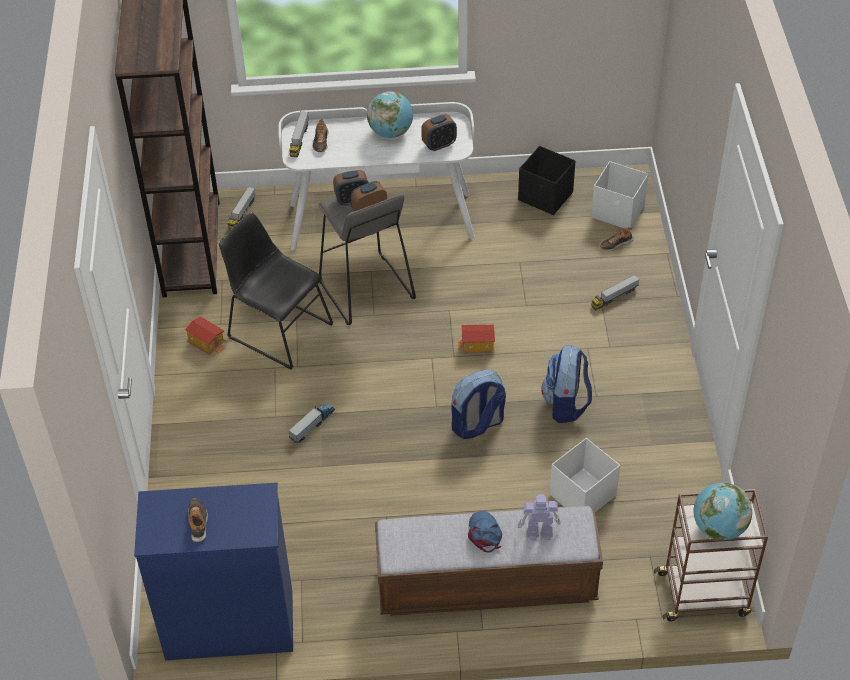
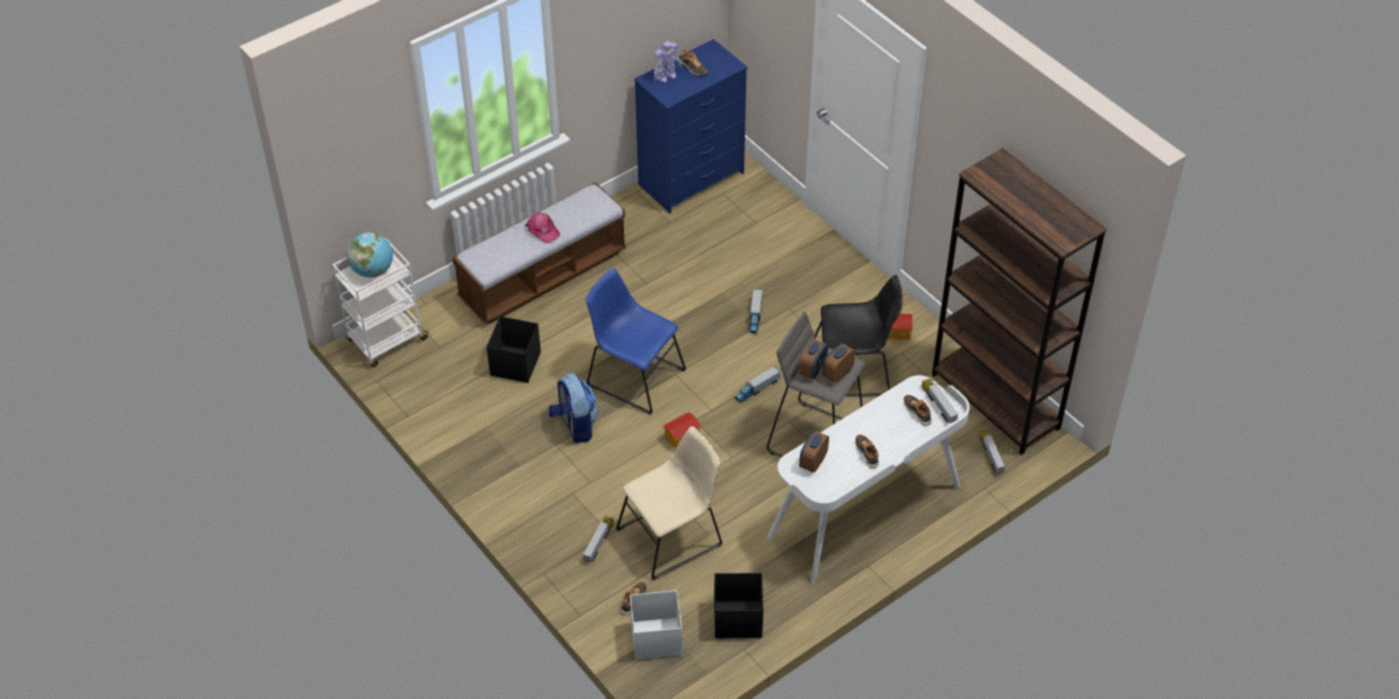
camera: 145 degrees right, 0 degrees up
(375, 356) = (757, 389): none -> toy truck
(391, 132) = (867, 453): globe -> shoe
(477, 425) = (632, 376): backpack -> blue chair
(484, 533) = (542, 230): blue cap -> pink cap
(538, 532) = (506, 247): toy robot -> toy robot (667, 76)
(548, 274) = (673, 535): none -> beige chair
(581, 495) = (516, 363): white storage box -> black storage box
(704, 594) = (386, 341): brown cart -> white cart

